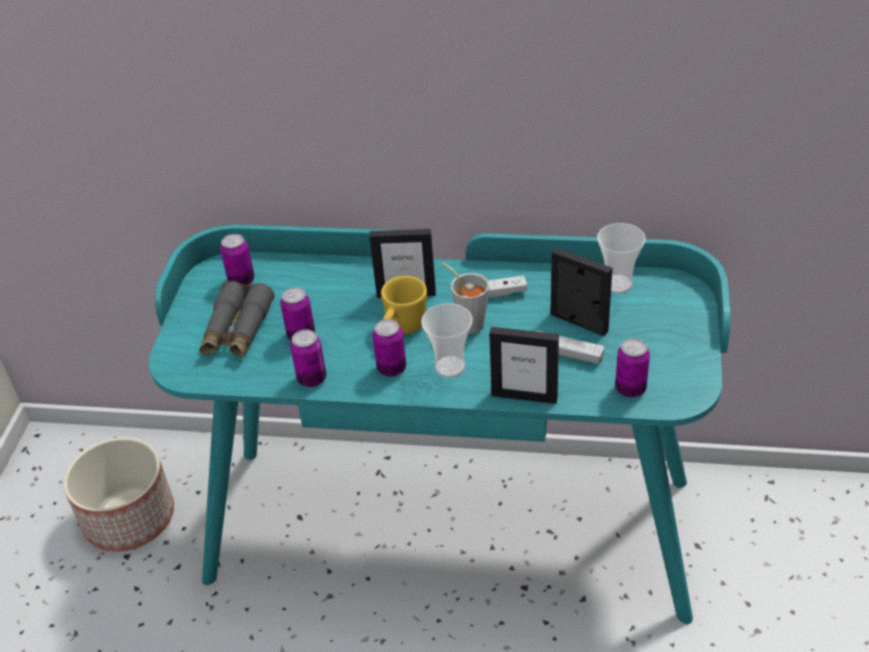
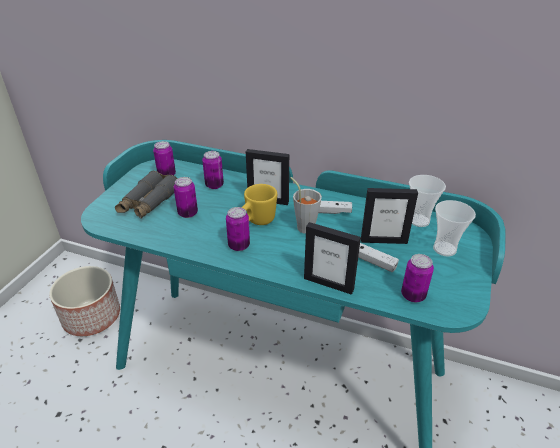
camera: 10 degrees right, 5 degrees down
(312, 379) = (181, 241): can -> can (214, 185)
(450, 367) = (280, 252): cup -> cup (444, 249)
(578, 323) = (383, 240): picture frame -> picture frame turned 135 degrees clockwise

